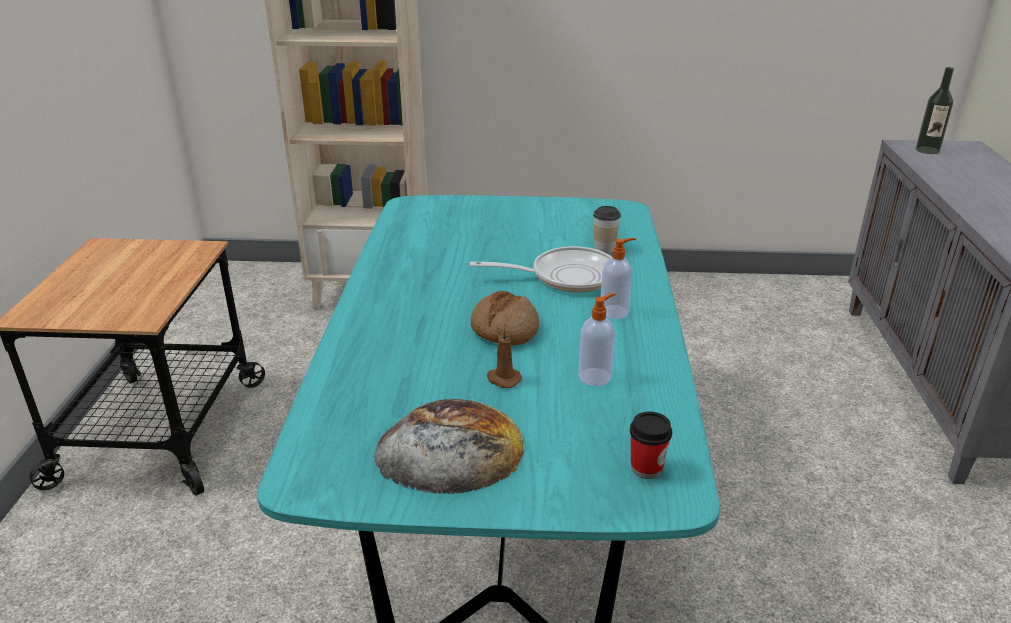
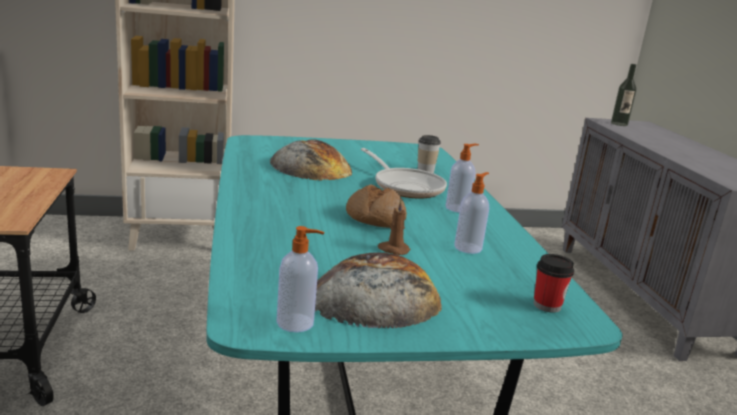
camera: 15 degrees left, 10 degrees down
(350, 482) = (296, 323): none -> soap dispenser
(464, 246) = (310, 166): none -> bread
(566, 276) = (405, 186): frying pan -> frying pan turned 75 degrees clockwise

